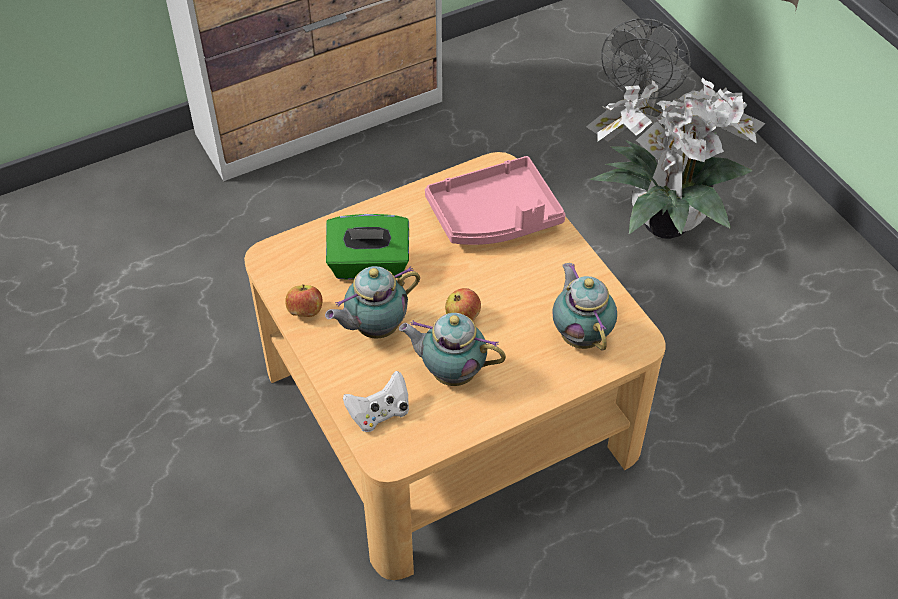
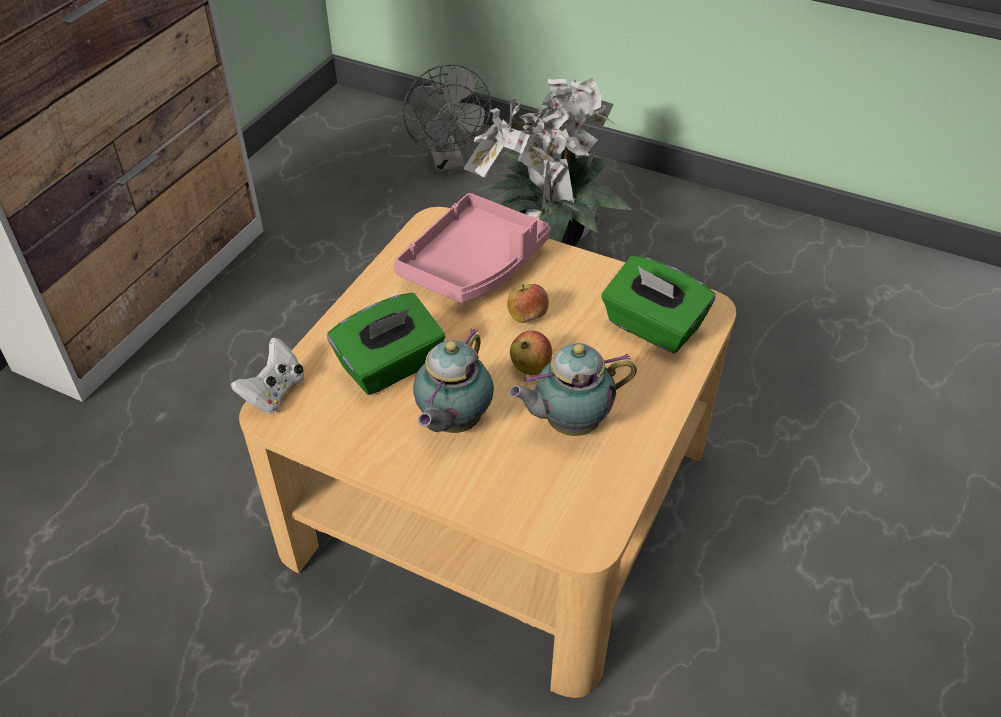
camera: 35 degrees left, 5 degrees down
(305, 312) = (363, 445): apple -> apple (527, 317)
(379, 413) = (536, 503): white game controller -> white game controller (274, 392)
(580, 334) = (652, 327): teapot -> green tissue box

